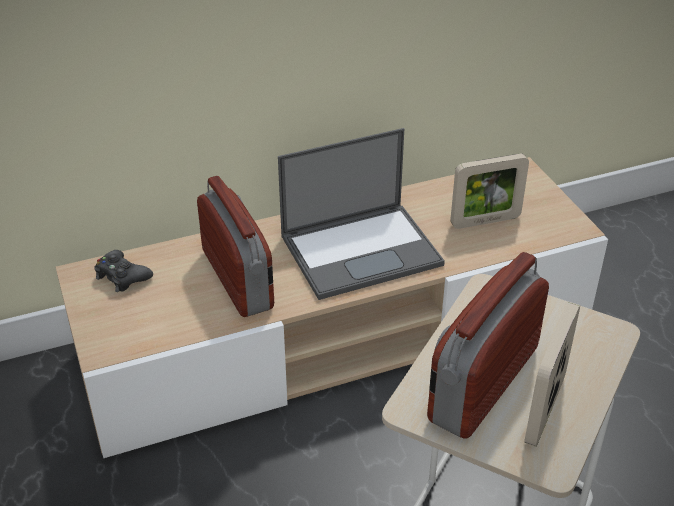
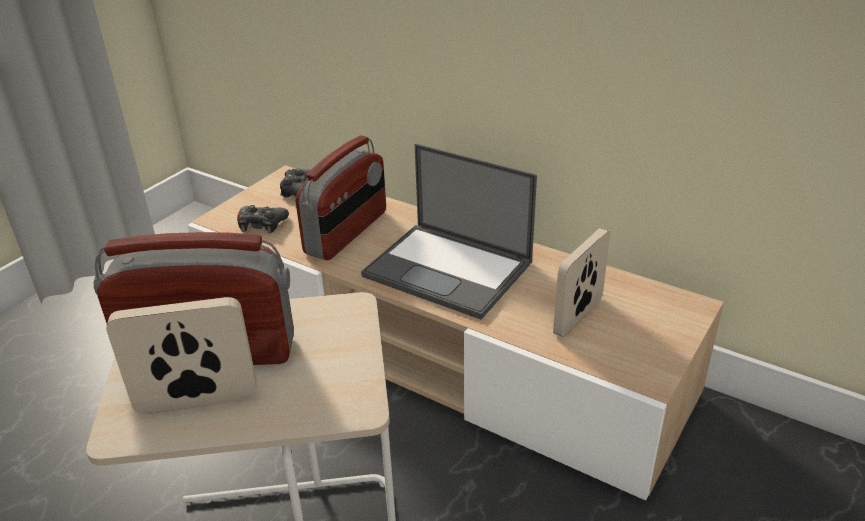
camera: 55 degrees right, 5 degrees down
(154, 325) = (261, 224): none -> black game controller
(485, 221) = (578, 316): picture frame -> picture frame turned 90 degrees clockwise

